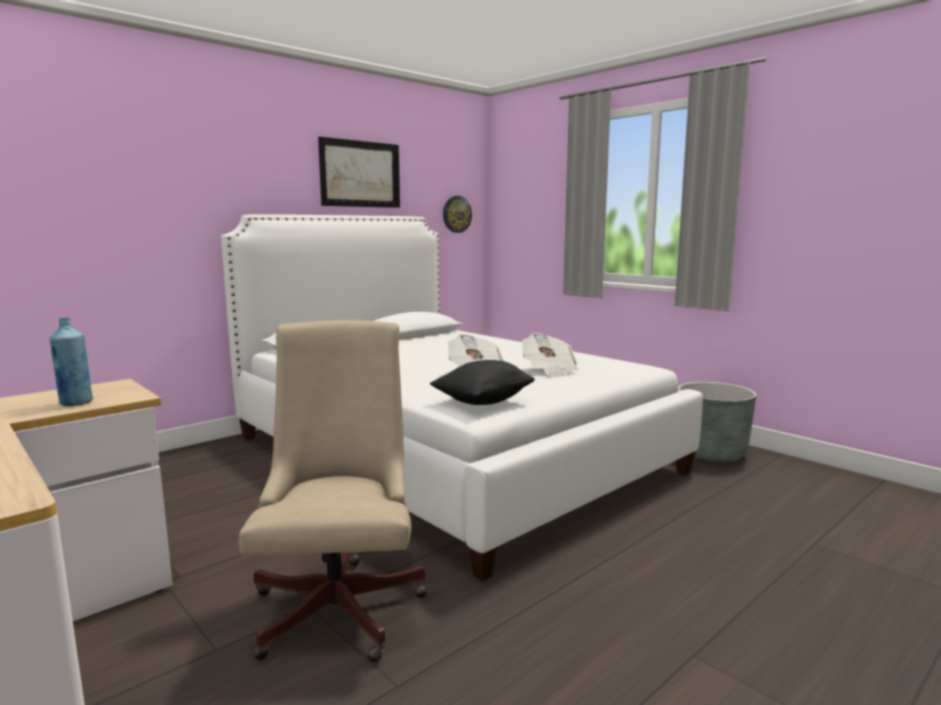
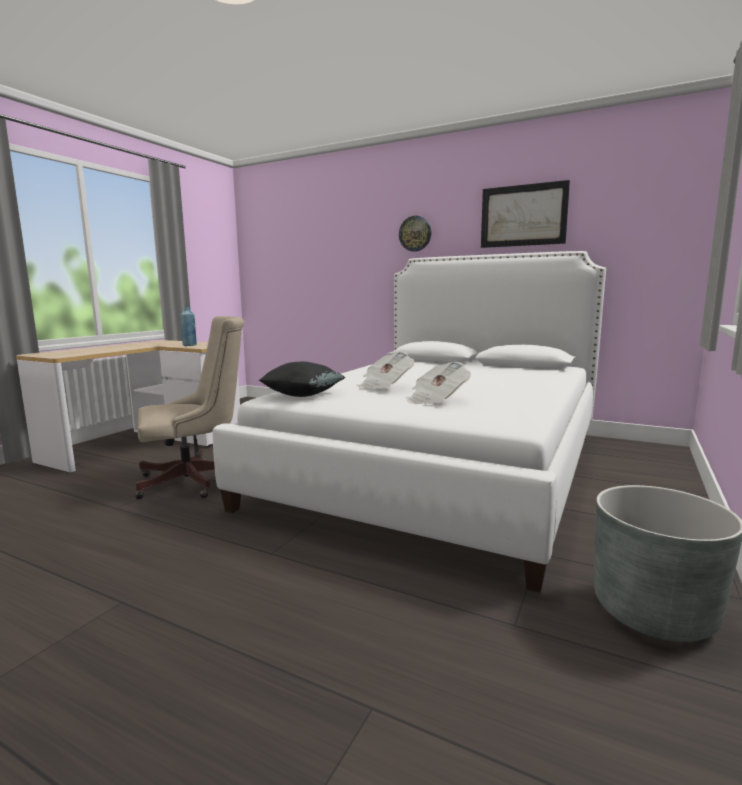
camera: 70 degrees right, 0 degrees up
(456, 214) = (654, 245): wall clock -> wall clock (415, 233)

